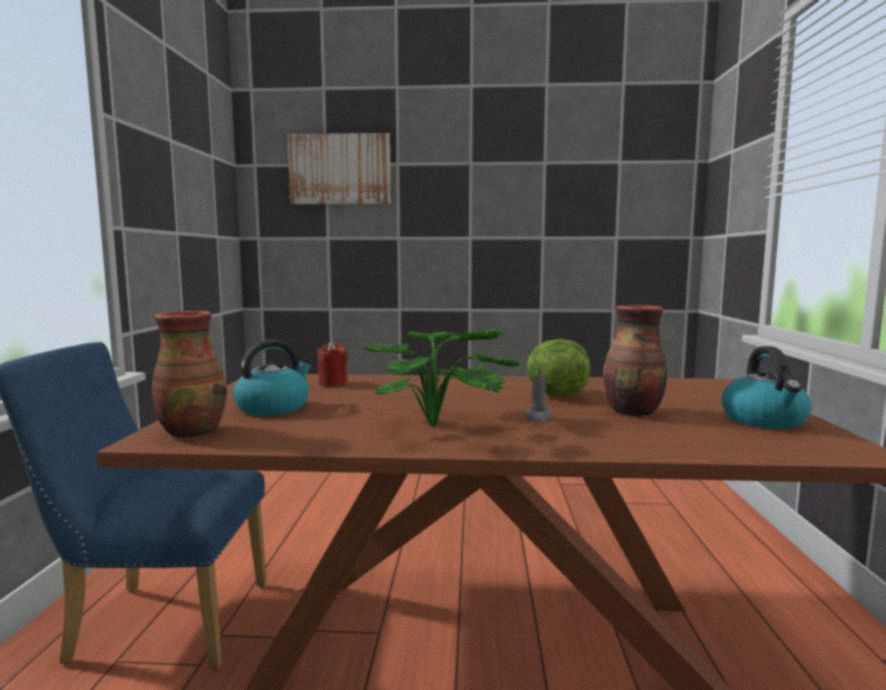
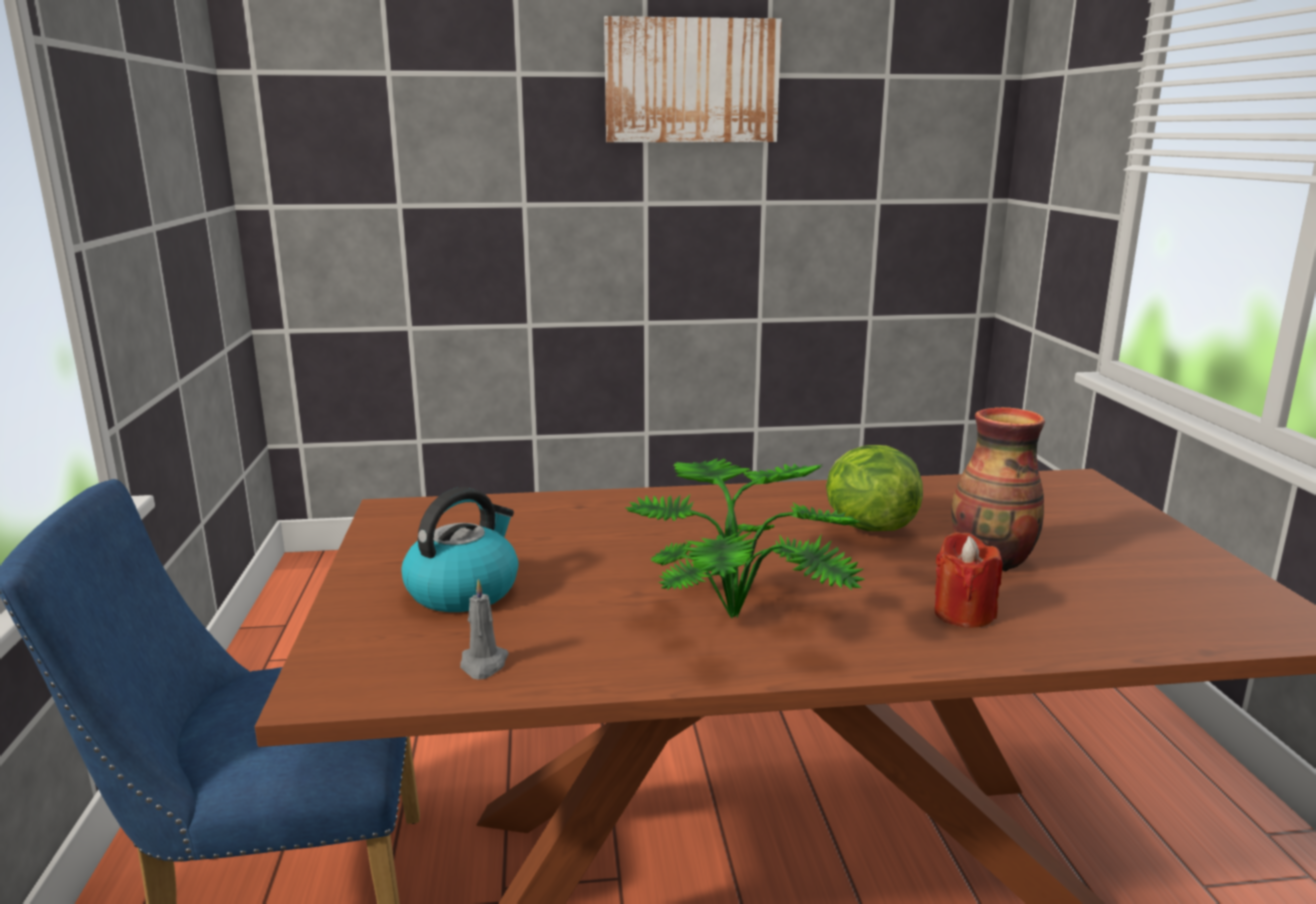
camera: 10 degrees left, 10 degrees up
(192, 431) = (375, 662): vase -> none
(333, 383) = (517, 520): red candle -> red candle (963, 614)
(340, 169) = (416, 83): picture -> picture (691, 81)
(538, 417) = (870, 583): grey candle -> grey candle (483, 664)
(765, 421) = (1168, 567): kettle -> none

